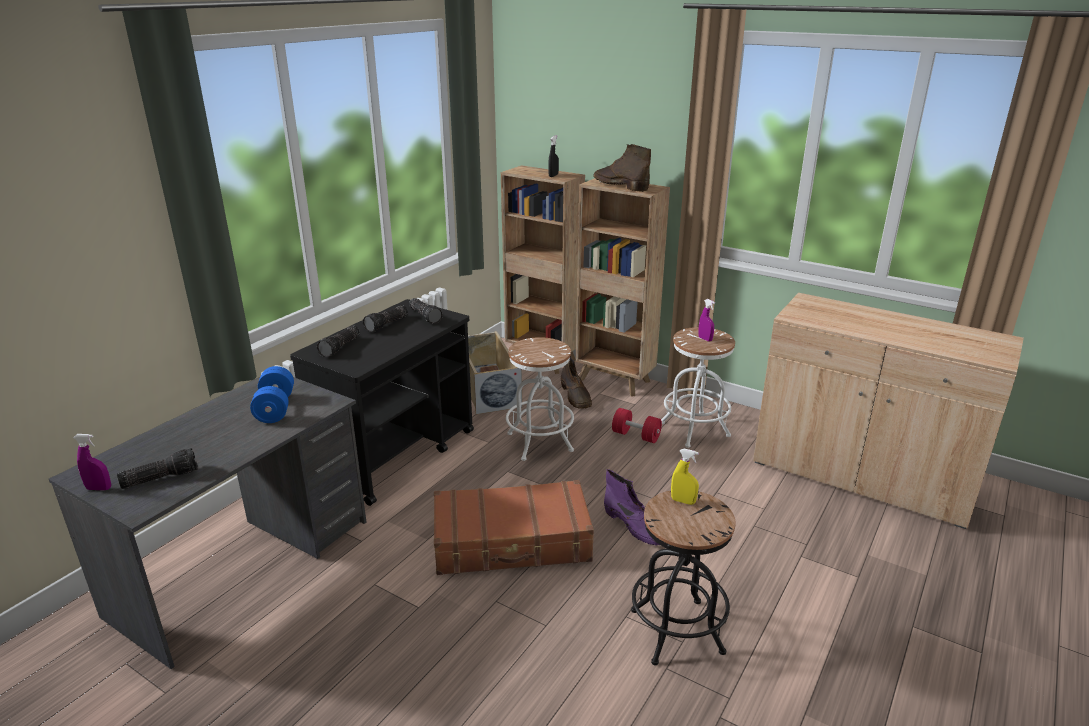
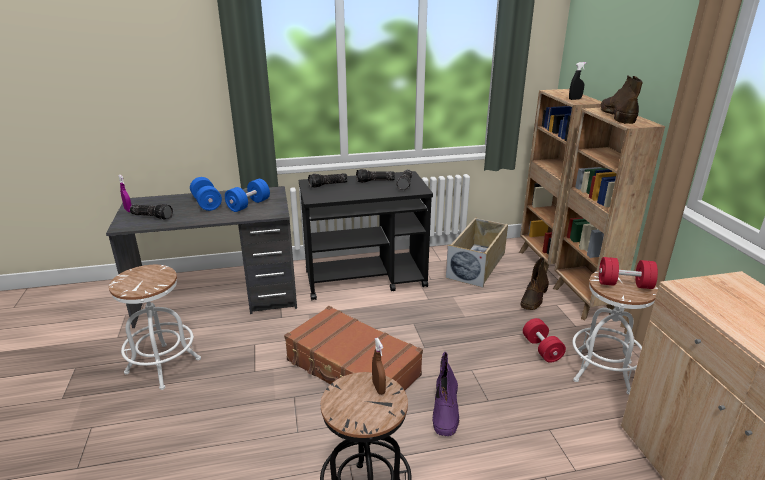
camera: 45 degrees right, 0 degrees up
(210, 430) = (207, 203): none -> blue dumbbell
(540, 442) = (461, 316): white stool -> white stool (163, 366)
(683, 501) = (378, 388): yellow spray bottle -> brown spray bottle
(705, 339) = (624, 284): purple spray bottle -> red dumbbell

